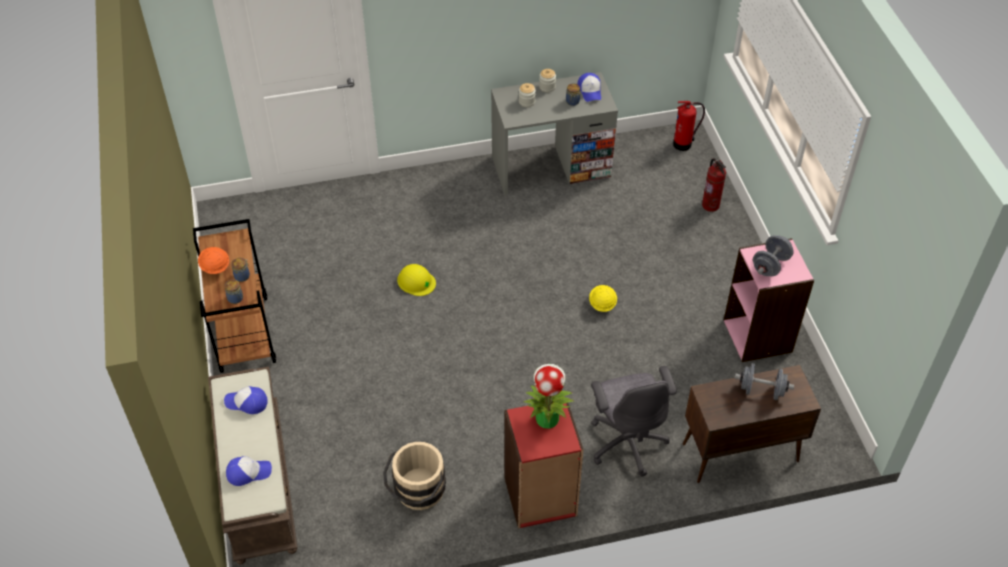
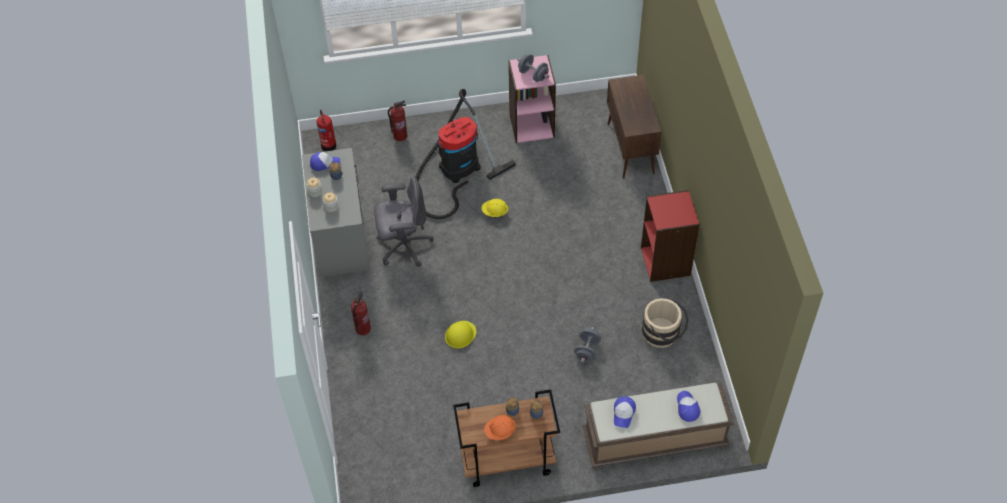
camera: 85 degrees left, 5 degrees up
(423, 197) = (362, 328): none -> fire extinguisher
(547, 418) = (663, 207): potted plant -> none
(627, 441) = (620, 208): grey office chair -> grey office chair (403, 246)
(665, 262) = (456, 170): none -> vacuum cleaner
(761, 390) = (629, 101): grey dumbbell -> grey dumbbell (587, 350)

